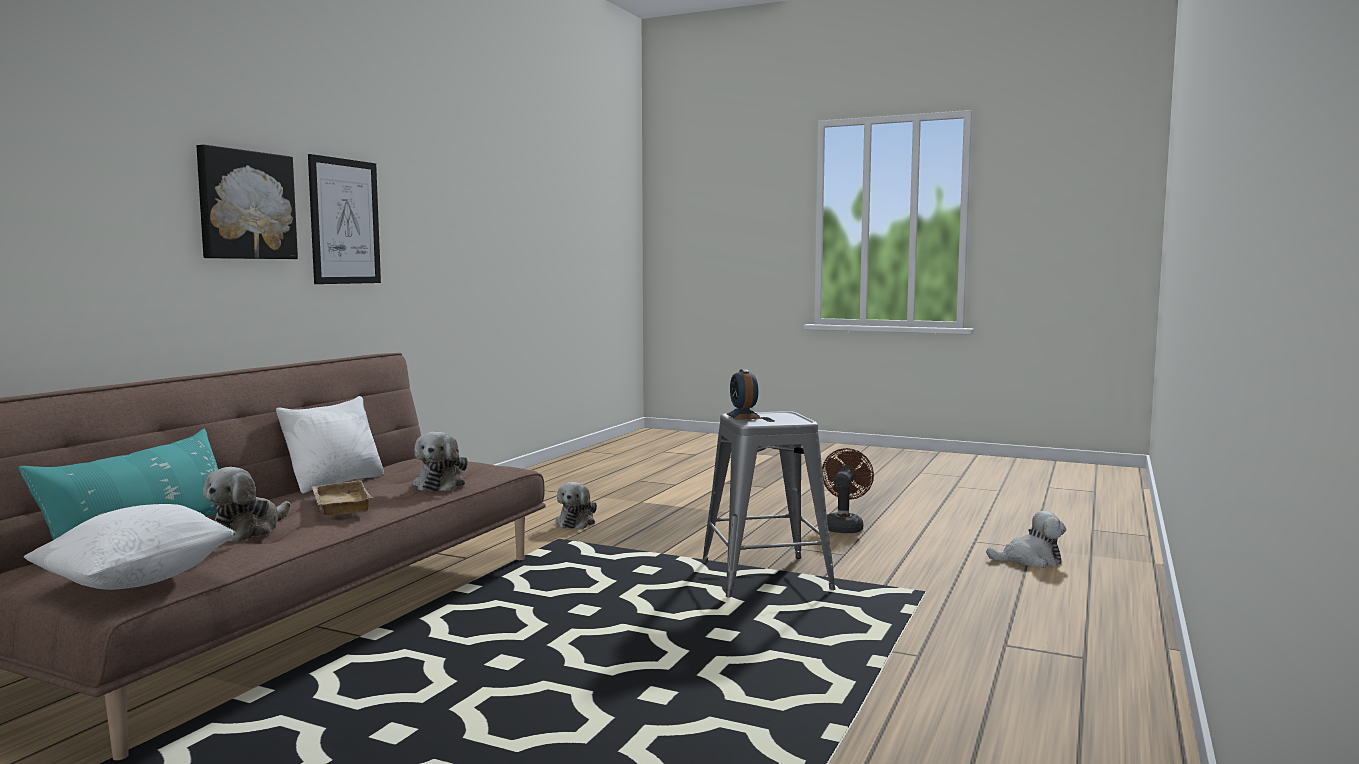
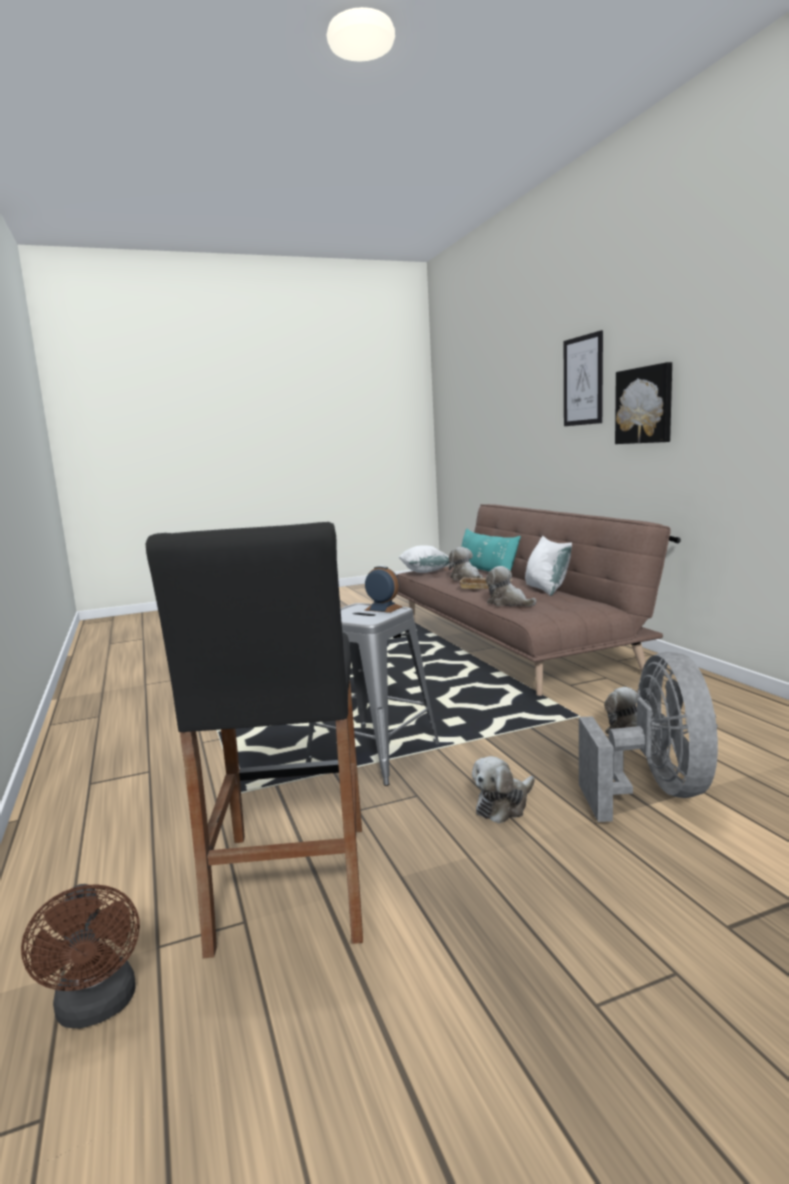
camera: 135 degrees right, 5 degrees up
(345, 221) = (718, 405): picture -> picture (583, 380)
(663, 507) = (655, 792): none -> grey fan
(843, 526) = (431, 864): brown fan -> brown fan (97, 1008)
(934, 543) = (291, 884): none -> black stool
(1030, 560) = (153, 906): plush toy -> plush toy (504, 805)

